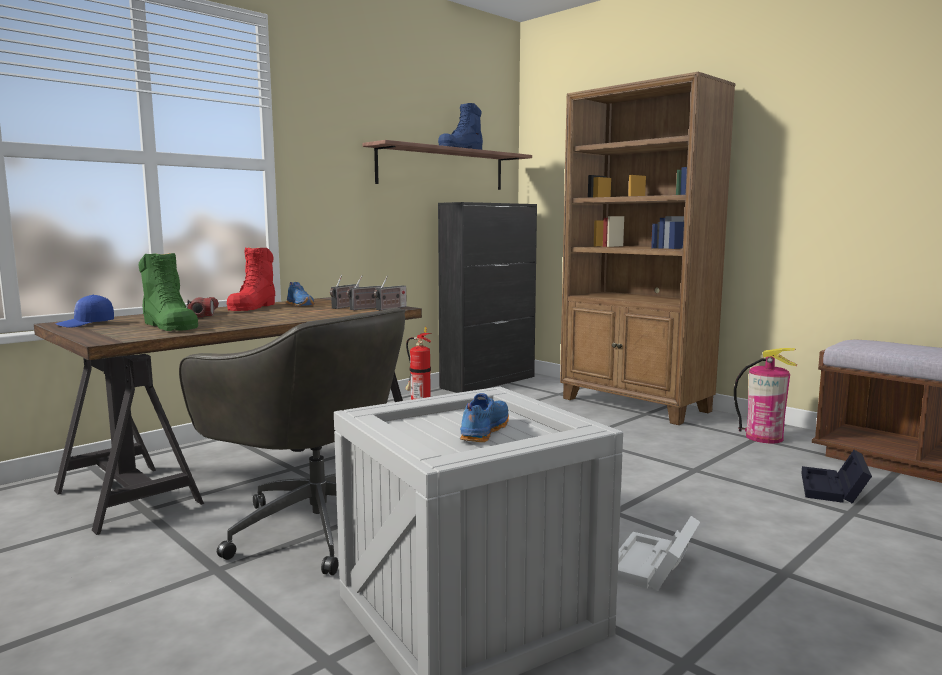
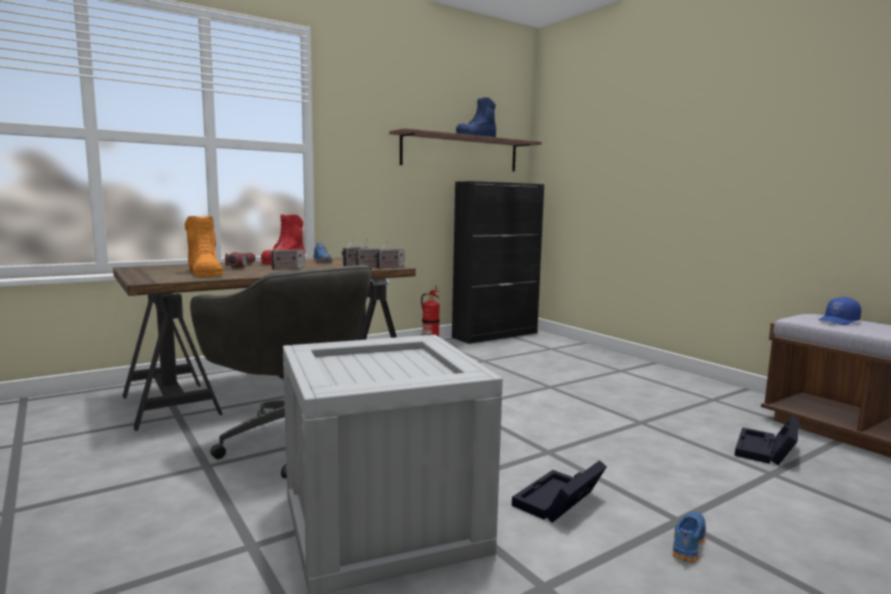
camera: 10 degrees right, 0 degrees up
(86, 324) = (148, 269): blue cap -> blue cap (839, 321)
(170, 326) = (205, 273): green boot -> orange boot
(267, 315) = (287, 268): none -> radio
(483, 431) = (392, 369): blue shoe -> blue shoe (687, 543)
(635, 405) = (614, 362): brown bookcase -> none
(652, 568) = (558, 502): white storage box -> black storage box
(764, 437) = (722, 399): fire extinguisher -> none

